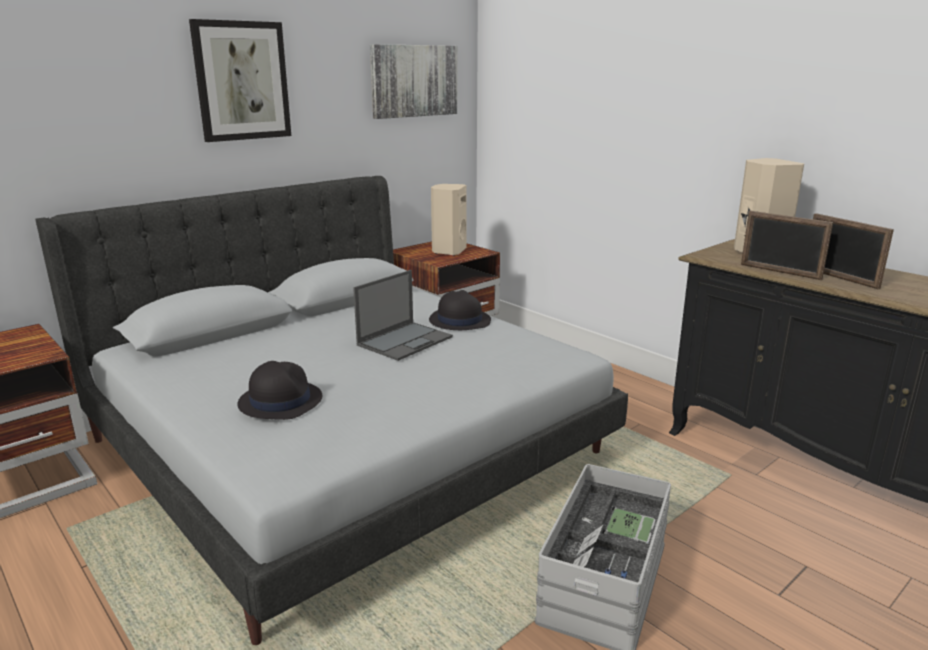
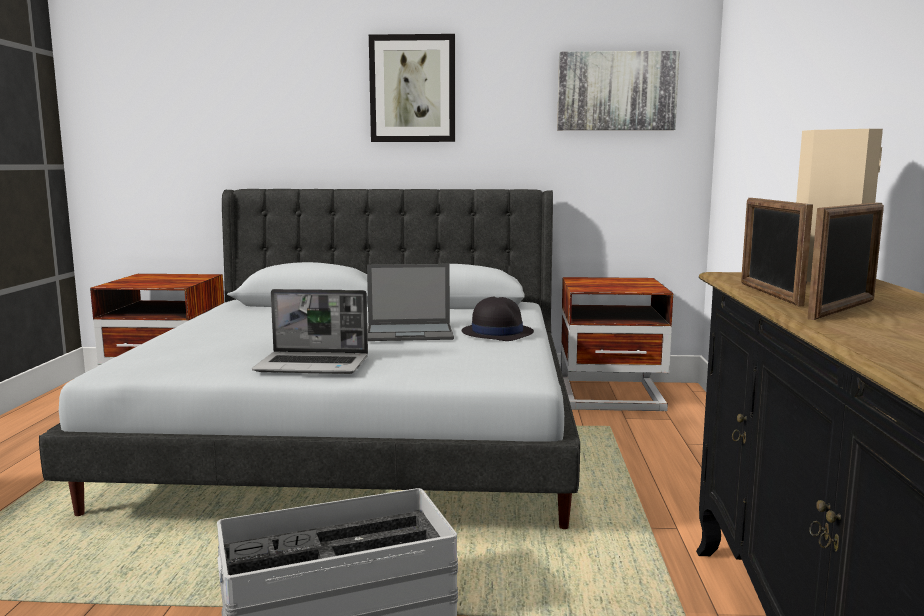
camera: 45 degrees right, 10 degrees down
(280, 401) = (224, 337): black hat -> none
(433, 399) = (314, 365): none -> laptop
(448, 251) = (619, 285): beige speaker -> none
(840, 278) = (842, 309): picture frame -> picture frame turned 150 degrees counterclockwise

